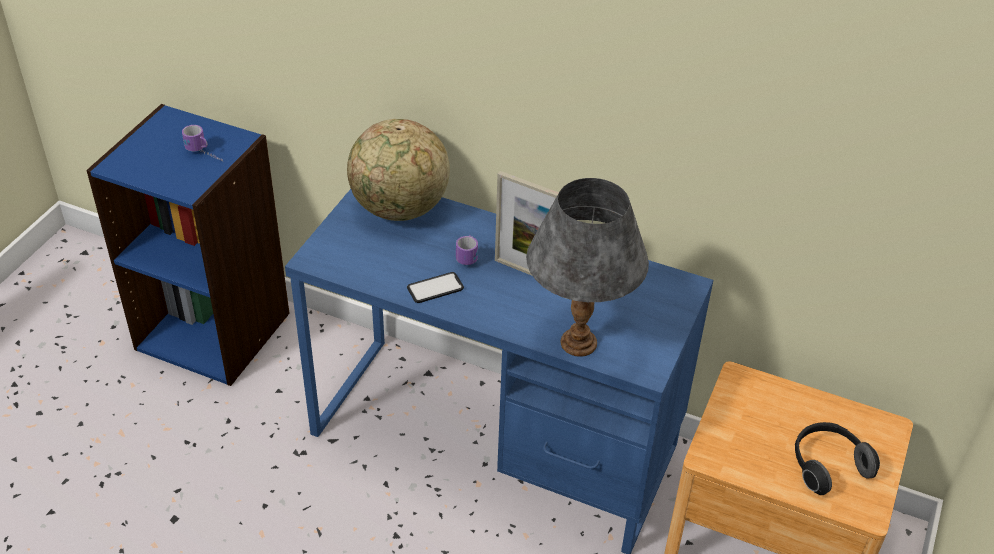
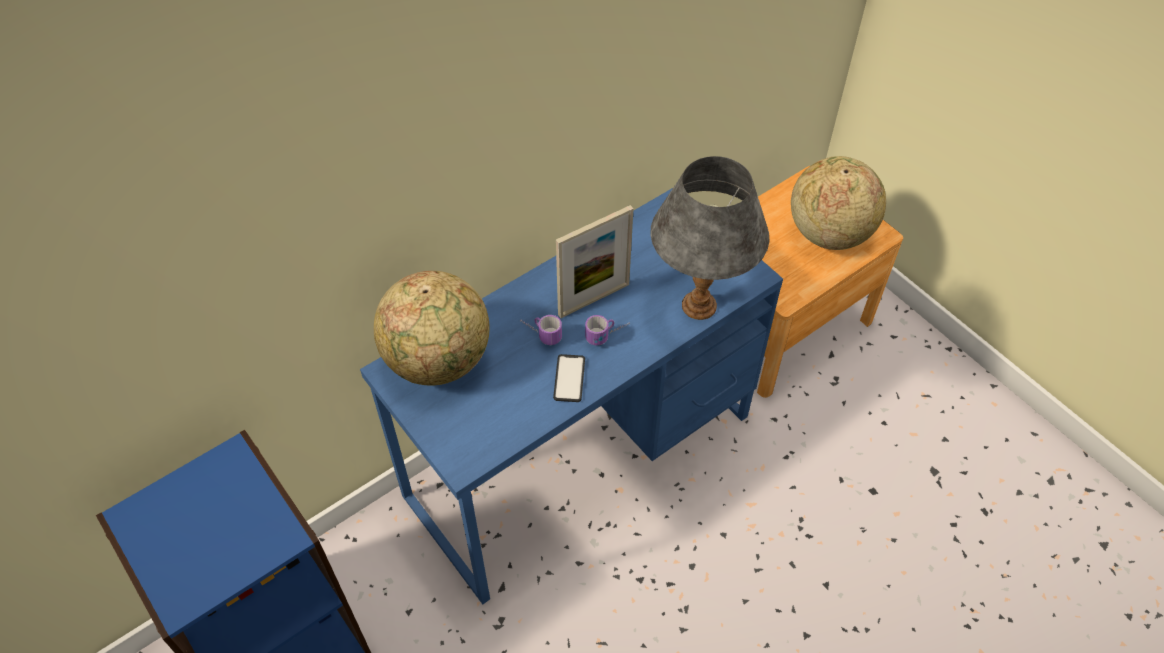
camera: 60 degrees left, 10 degrees up
(205, 155) = (234, 500): mug -> mug (608, 335)
(827, 466) = (828, 233): headphones -> globe

